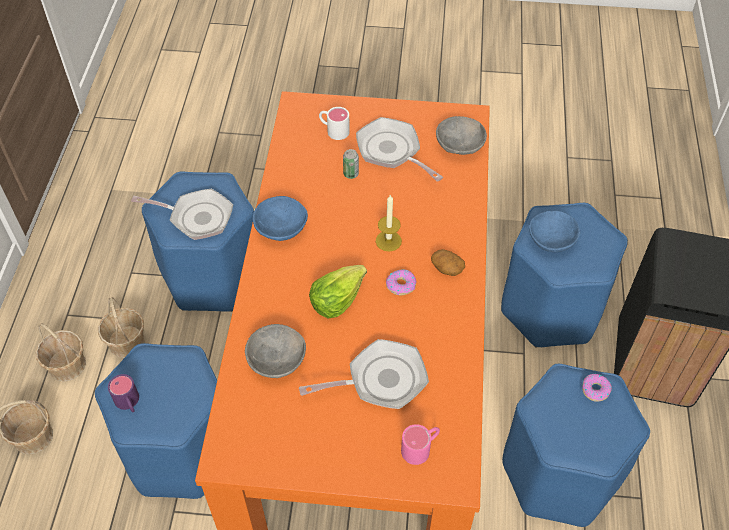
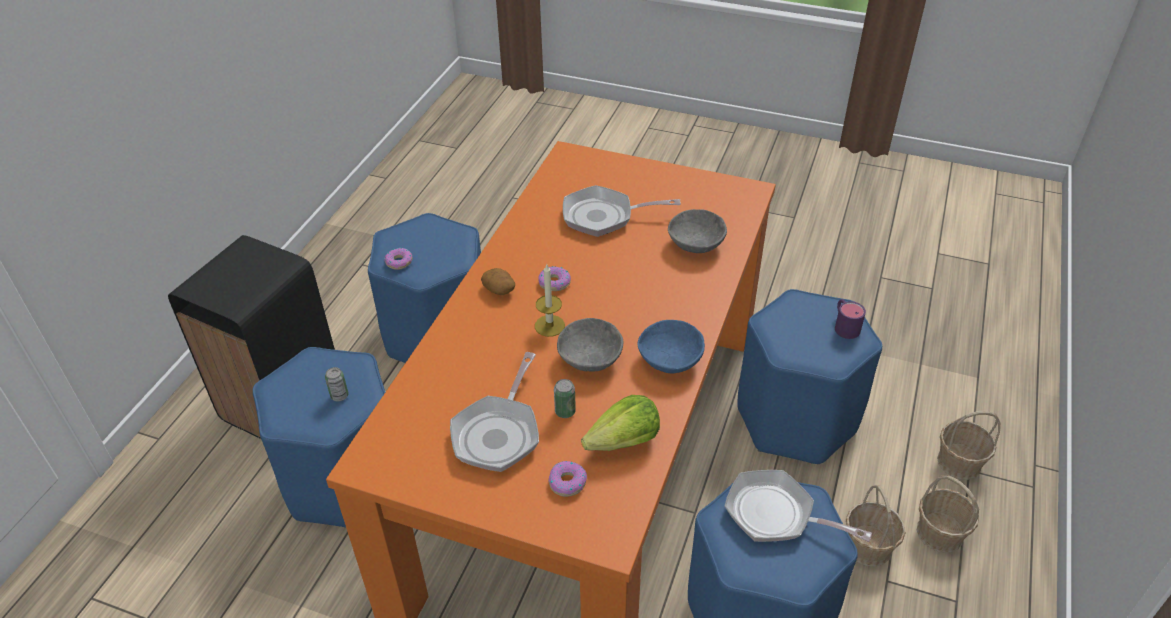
camera: 165 degrees left, 10 degrees down
(333, 130) = (567, 482): white mug -> donut
(337, 299) = (625, 281): lettuce -> lettuce (624, 441)
(392, 151) = (499, 433): frying pan -> frying pan turned 45 degrees clockwise
(421, 447) = (587, 174): pink mug -> none
(460, 147) = (406, 421): grey bowl -> grey bowl (590, 357)
(552, 240) = (339, 396): blue bowl -> can

